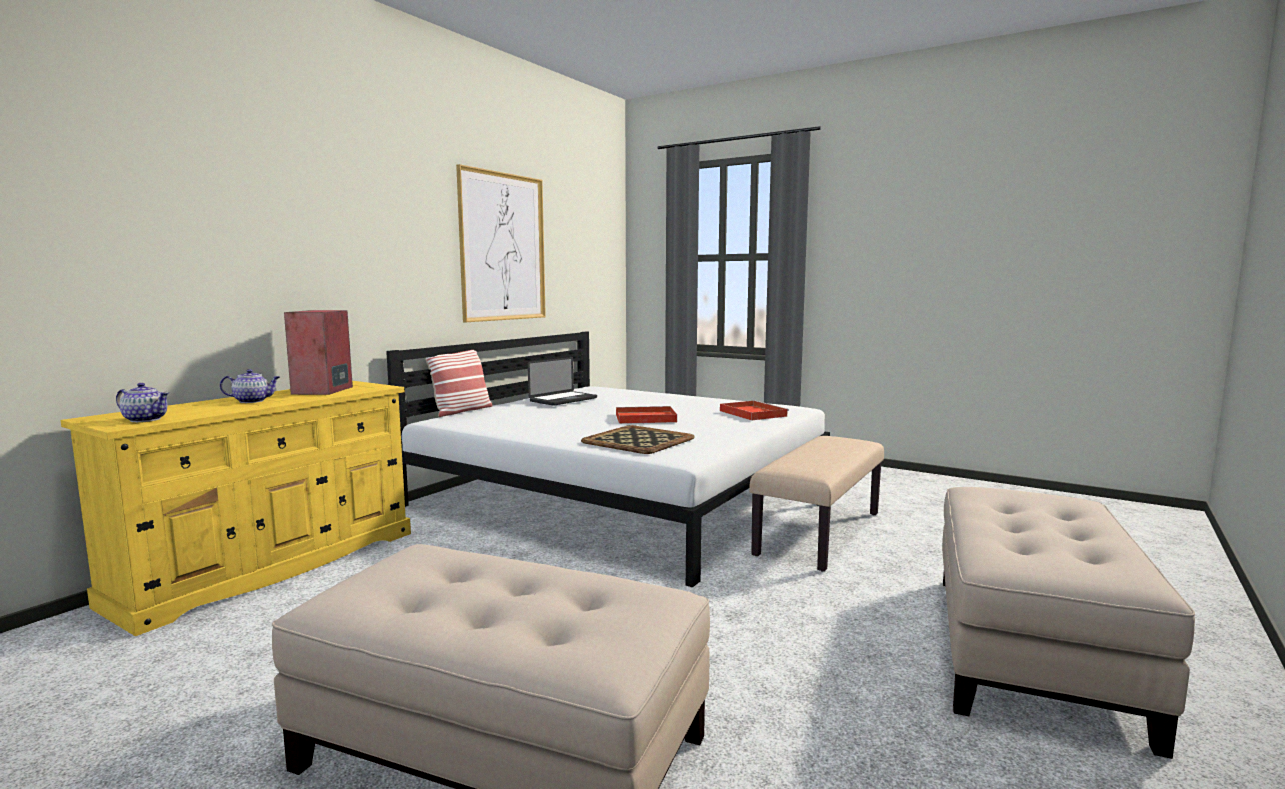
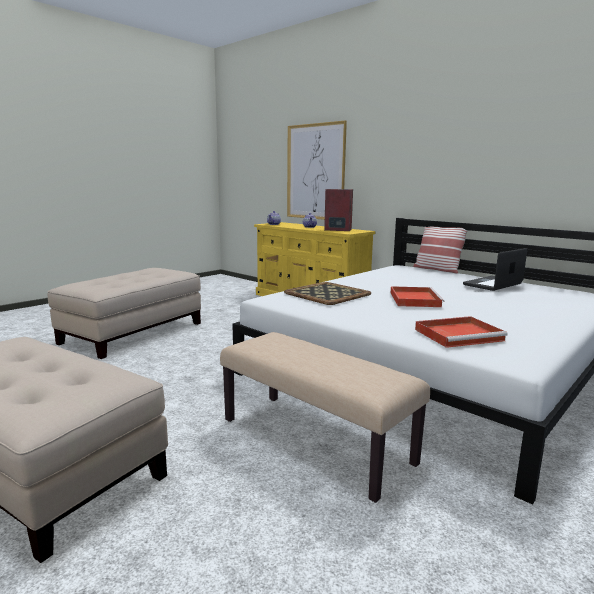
camera: 100 degrees right, 5 degrees up
(503, 247) = (520, 143): picture -> picture (315, 172)
(563, 399) = (492, 284): laptop -> laptop turned 90 degrees clockwise

